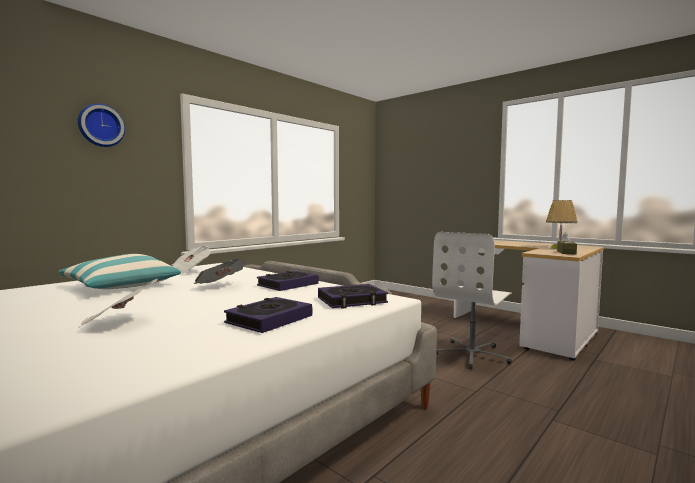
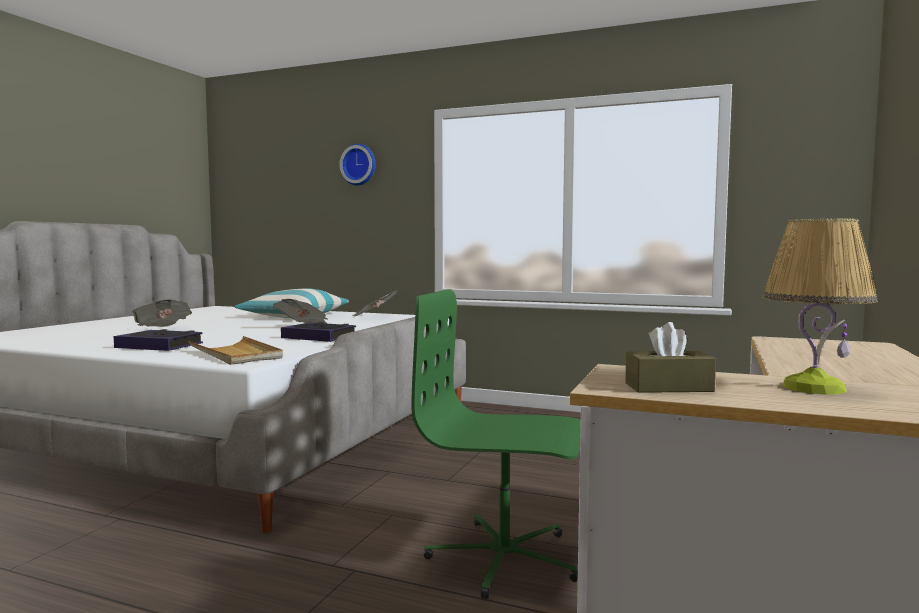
camera: 70 degrees right, 0 degrees up
(352, 301) = (236, 354): book -> beige tray
(472, 355) = (504, 558): white office chair -> green office chair

